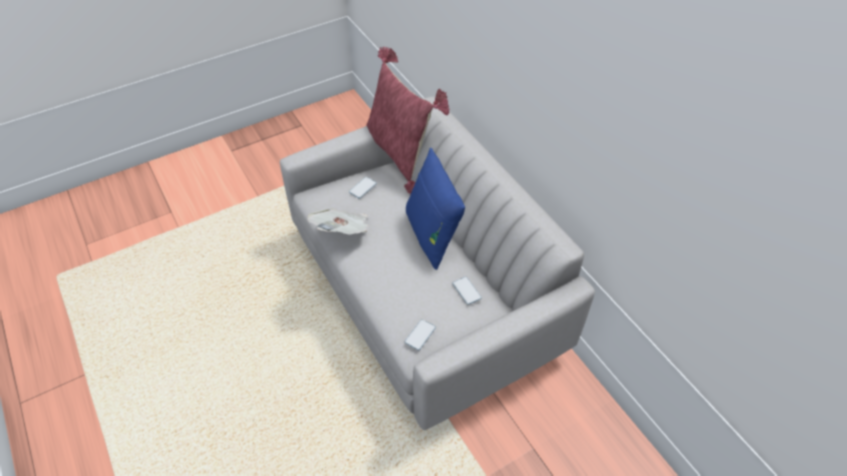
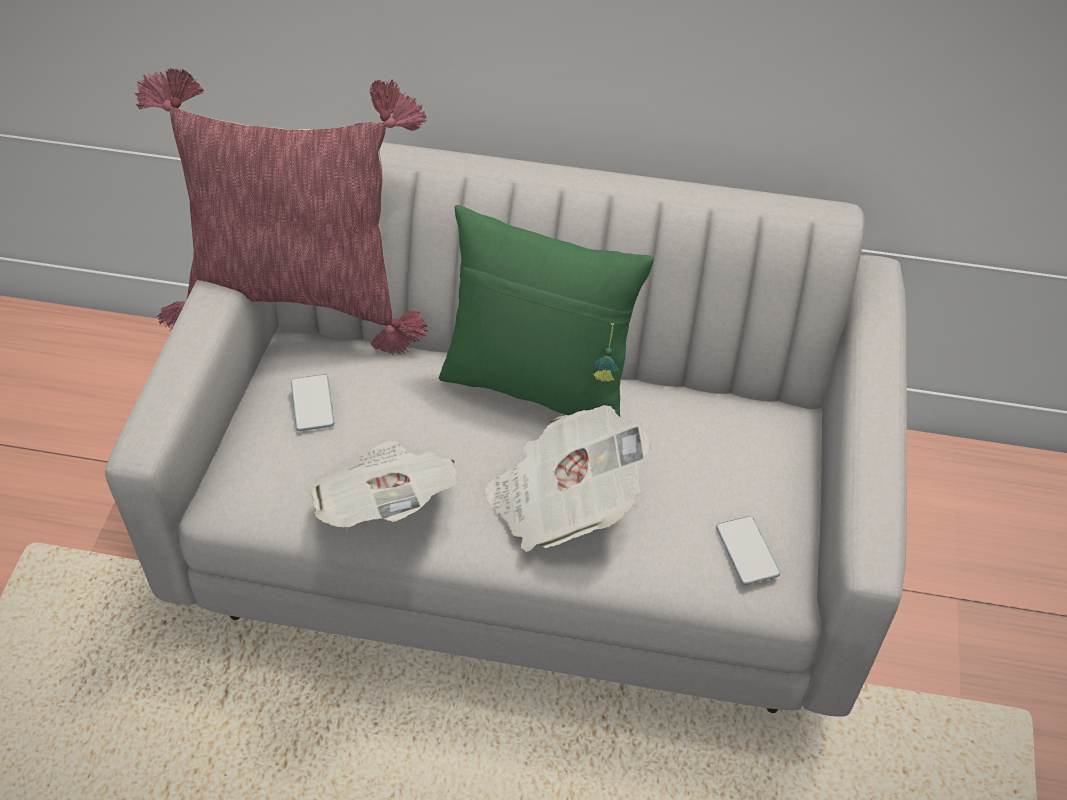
camera: 50 degrees left, 0 degrees up
(389, 272) = (563, 501): none -> newspaper
(432, 236) = (537, 386): blue pillow -> green pillow
(466, 291) = (709, 424): phone -> none

